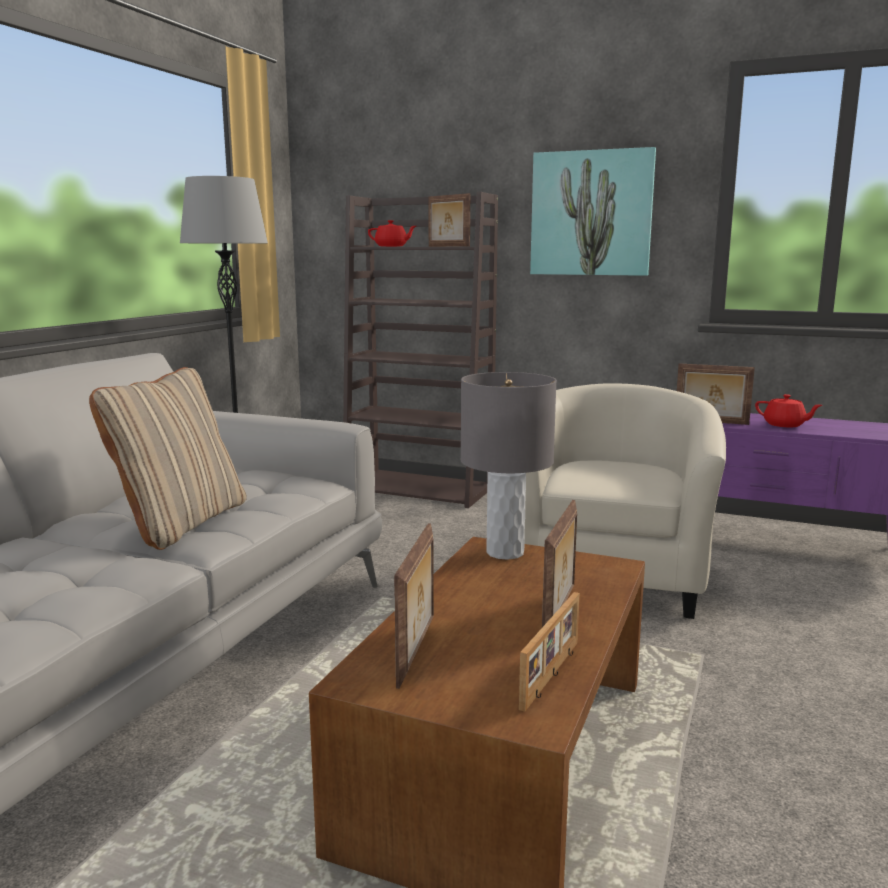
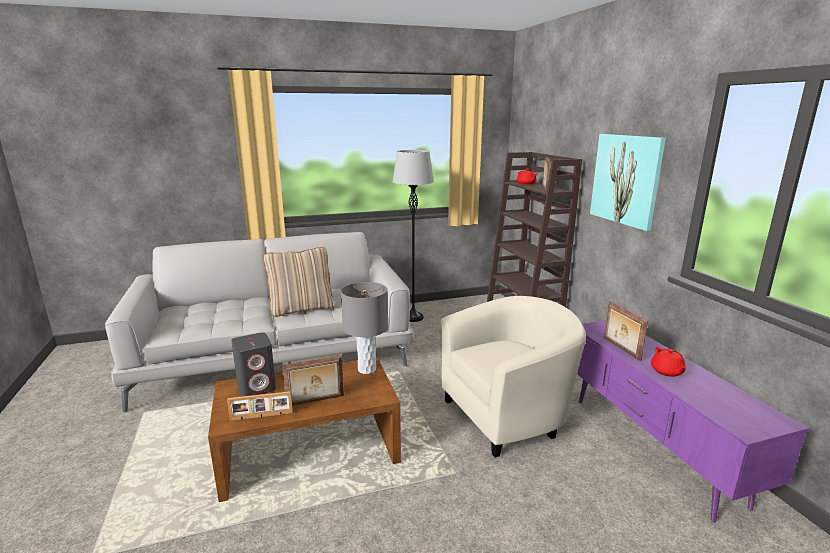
camera: 50 degrees right, 5 degrees up
(417, 651) = (257, 387): picture frame -> grey speaker

